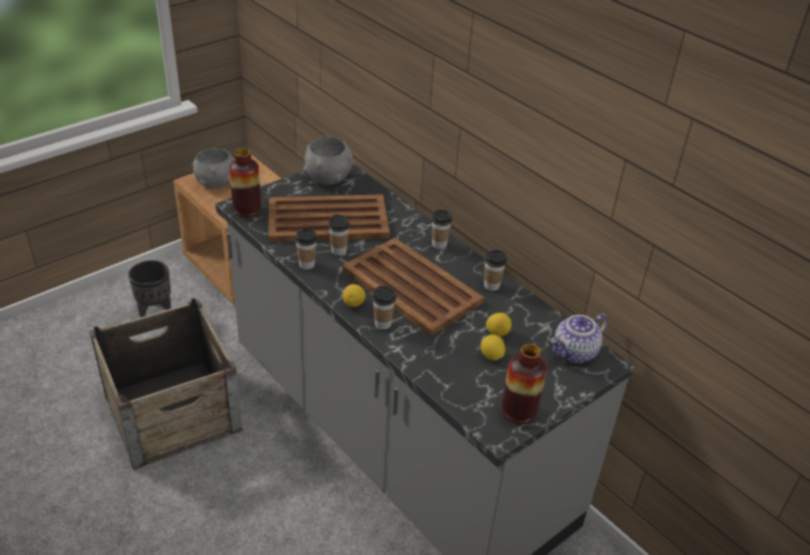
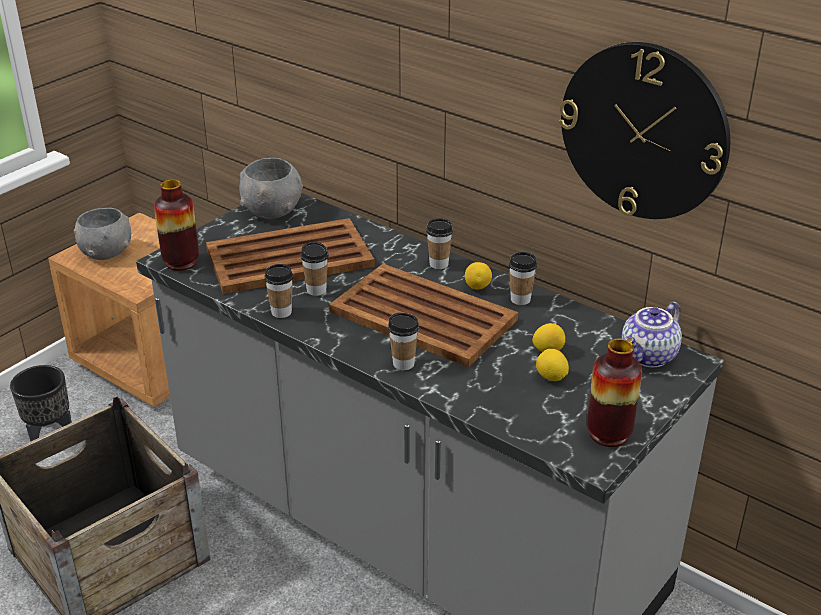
camera: 10 degrees left, 5 degrees down
(354, 304) = (358, 347): lemon -> lemon (477, 287)
(596, 177) = (643, 131): none -> wall clock

